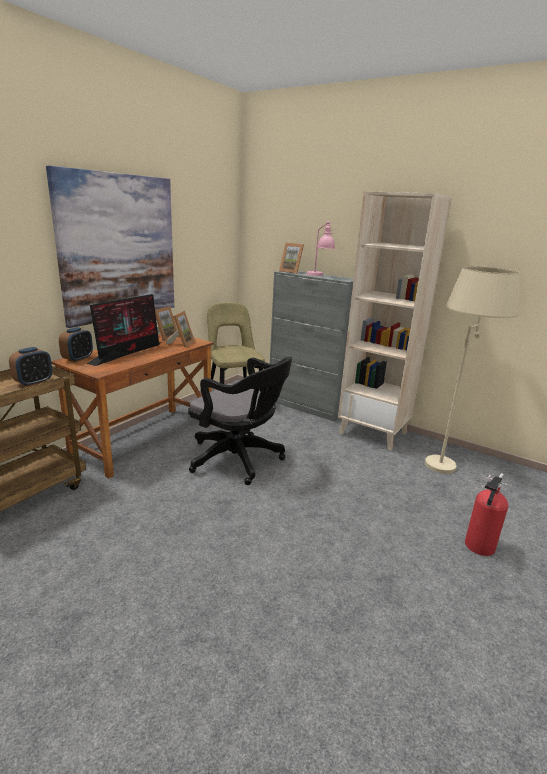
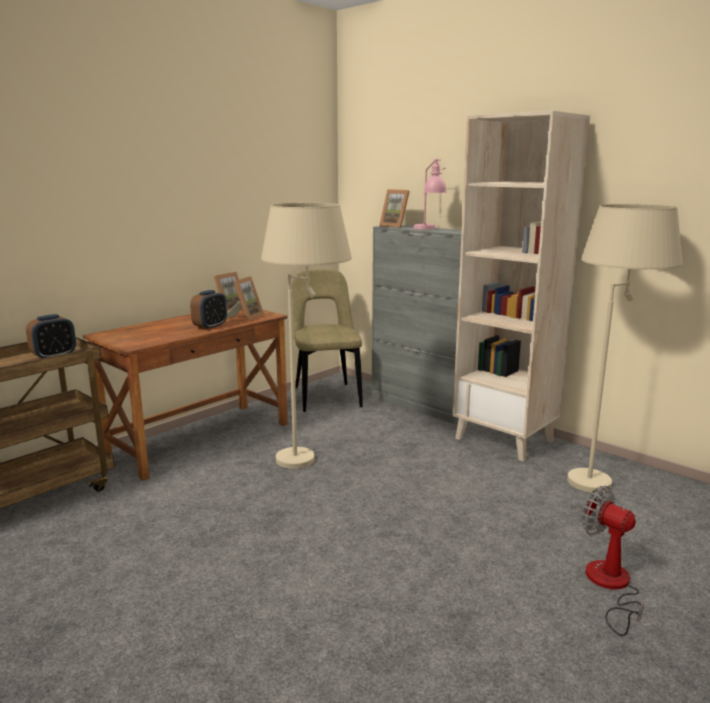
camera: 10 degrees right, 5 degrees down
(78, 359) = (114, 333): alarm clock -> alarm clock (210, 326)
(119, 248) = (171, 201): picture -> none
(128, 352) = (177, 326): monitor -> none
(239, 460) = (311, 466): black office chair -> beige floor lamp
(478, 547) = (610, 586): fire extinguisher -> fan

